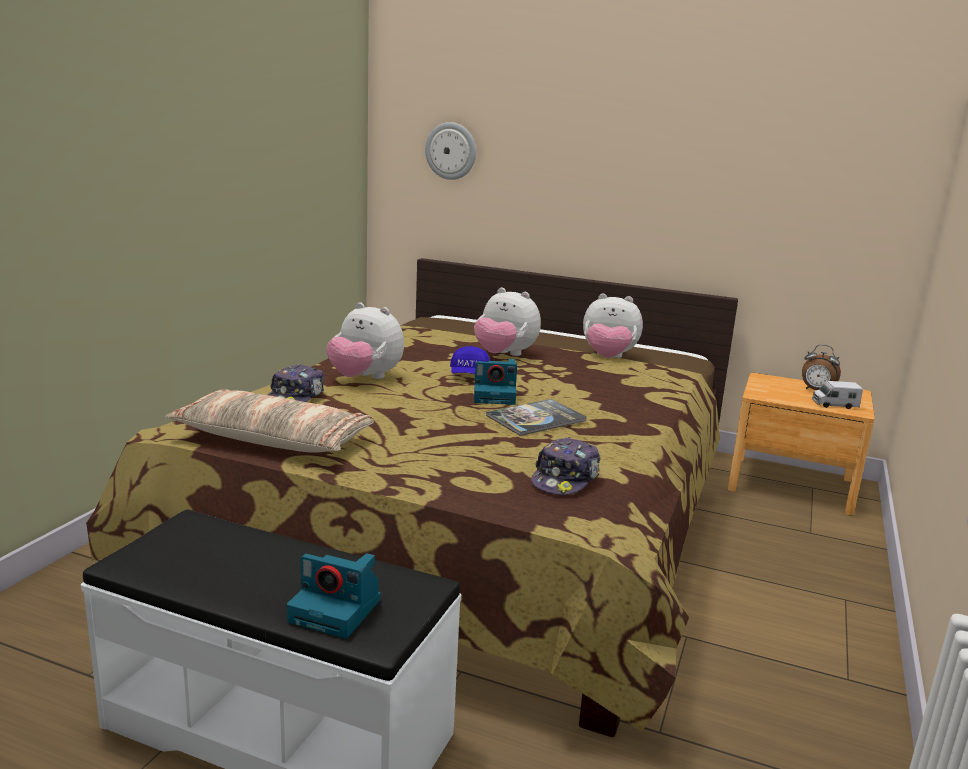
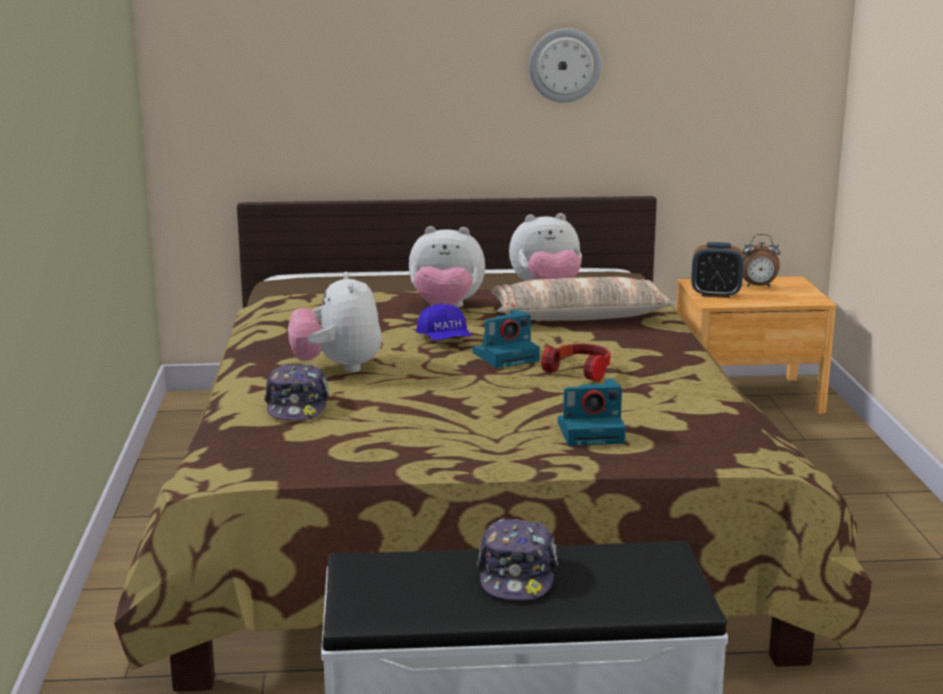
camera: 25 degrees left, 0 degrees up
(273, 439) = (350, 455): pillow -> pillow (579, 316)
(337, 610) = (623, 592): camera -> camera (592, 432)
(365, 378) = (337, 367): plush toy -> plush toy turned 75 degrees clockwise
(451, 151) = (267, 55): wall clock -> wall clock (564, 65)
(536, 418) = (580, 371): book -> headphones
(565, 479) = (688, 422): cap -> cap (517, 575)
(769, 389) = (715, 294): none -> alarm clock
(834, 405) = (789, 298): toy truck -> none

